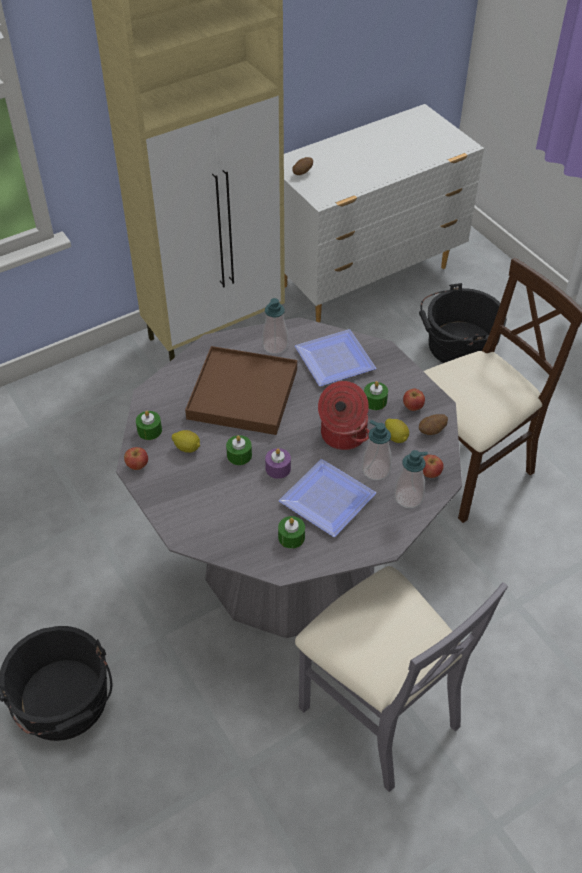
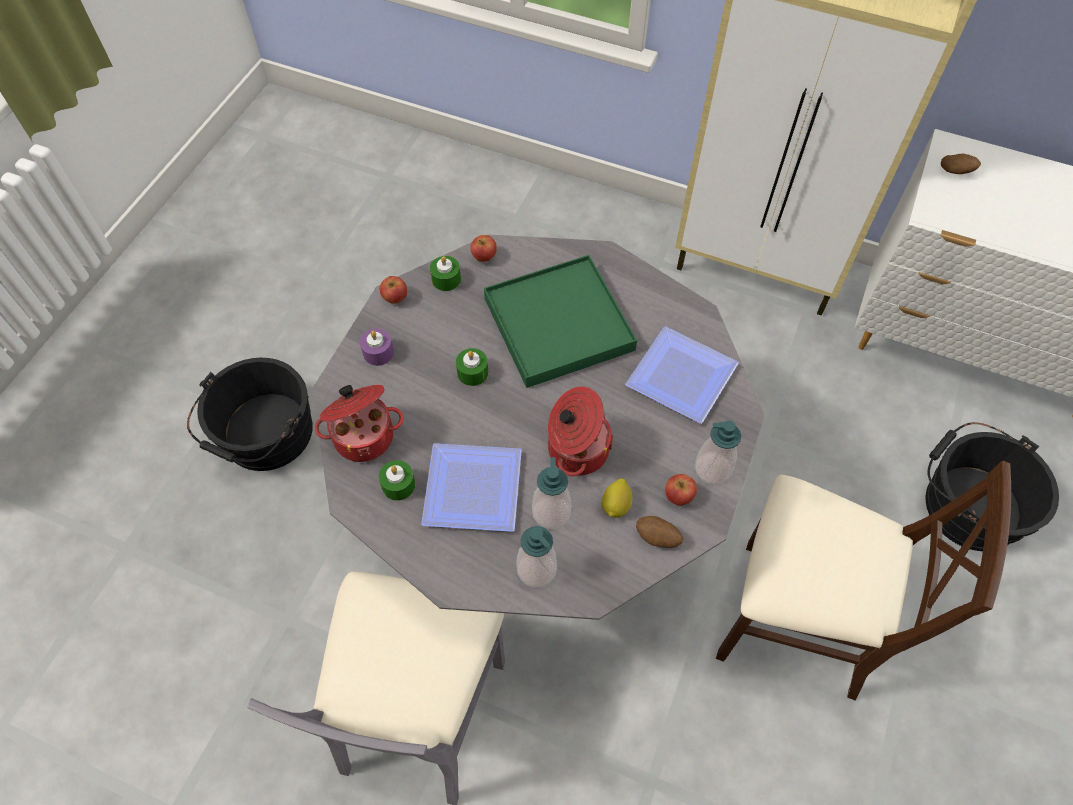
camera: 55 degrees right, 10 degrees up
(187, 448) = (448, 323): lemon -> none
(235, 537) = (363, 435): none -> cooking pot
(242, 393) = (558, 324): brown tray -> green tray
(275, 346) = (652, 310): soap dispenser -> soap dispenser (712, 469)
(278, 468) = (481, 417): purple candle -> purple candle (378, 352)
(375, 401) = (654, 452): green candle -> none
(430, 473) = (590, 572): apple -> apple (484, 257)

